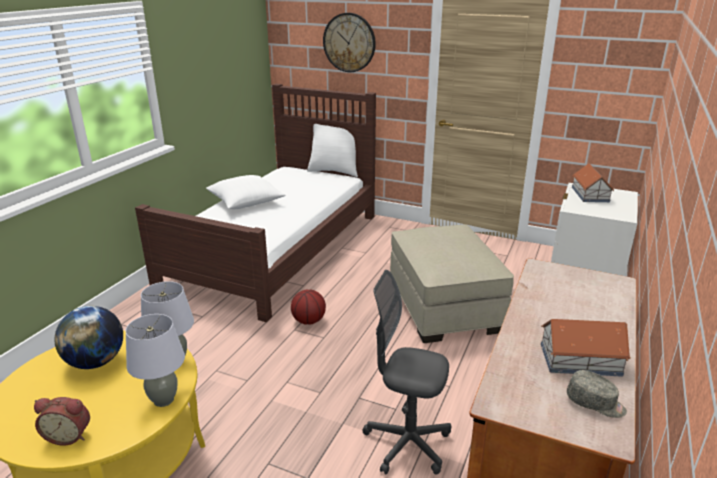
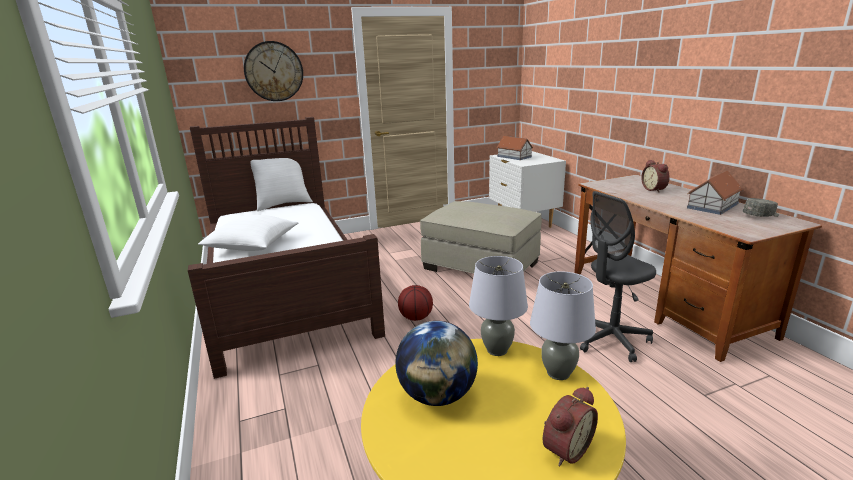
camera: 45 degrees left, 5 degrees down
(584, 306) = (654, 189): none -> alarm clock

